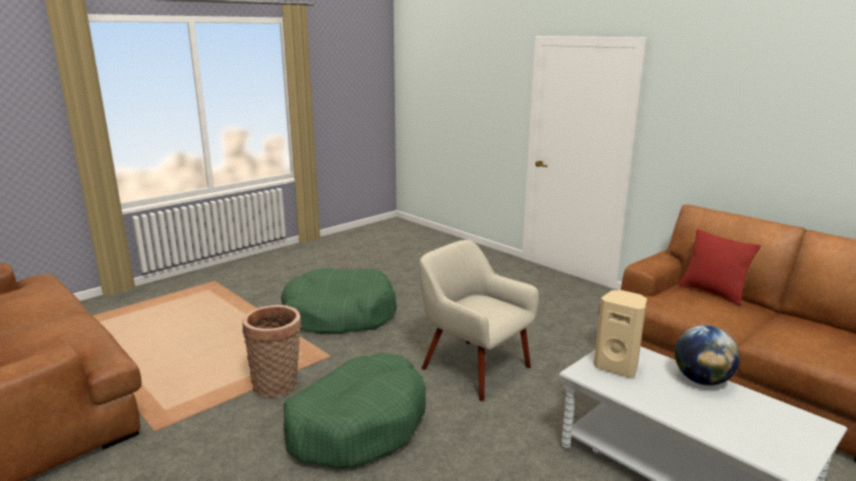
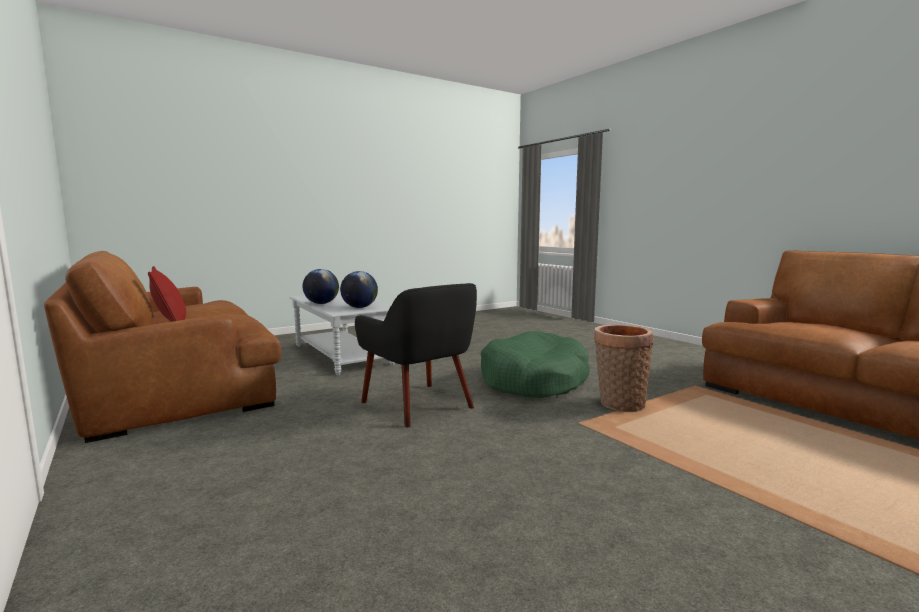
camera: 170 degrees left, 10 degrees down
(340, 314) = (592, 481): green dog bed -> none
(474, 367) = (419, 405): beige armchair -> black armchair
(617, 366) = (359, 307): beige speaker -> globe

